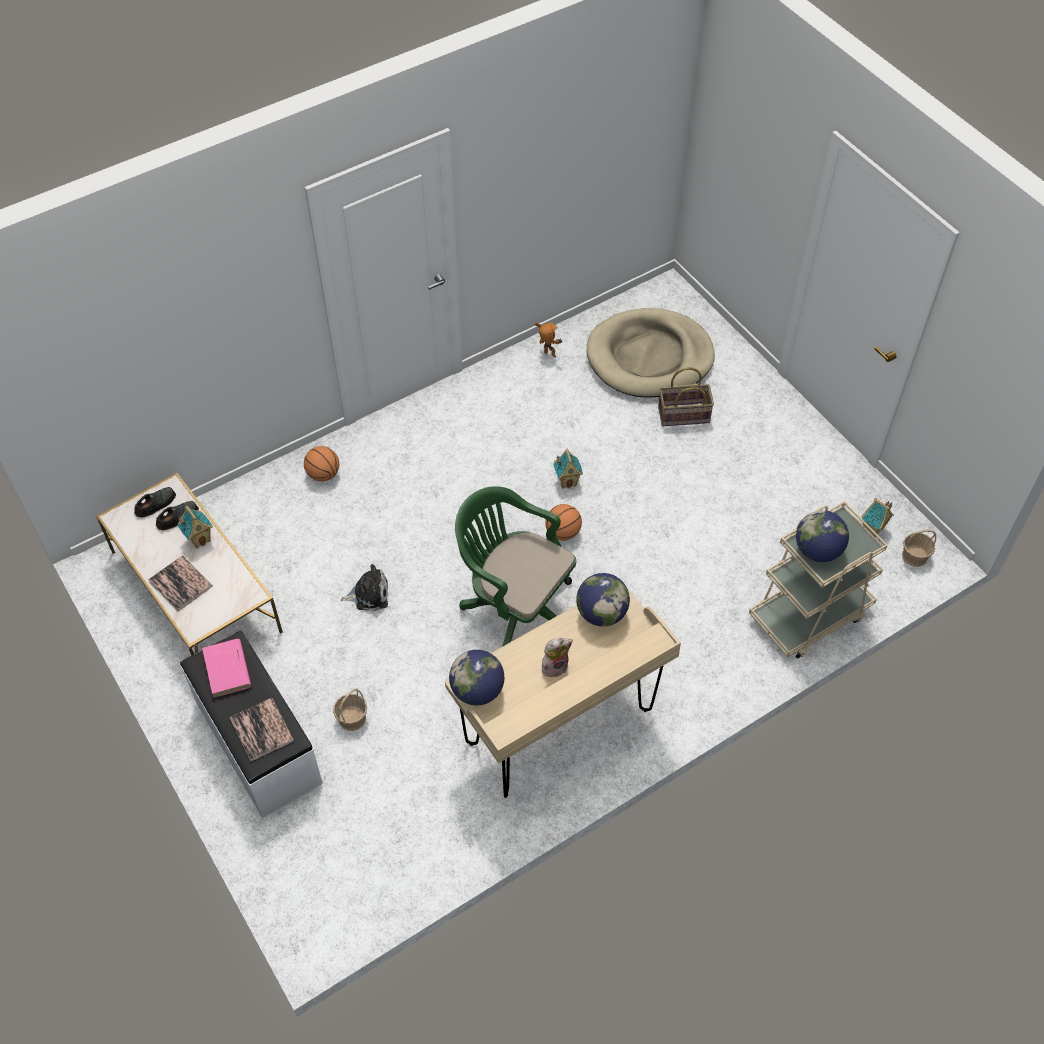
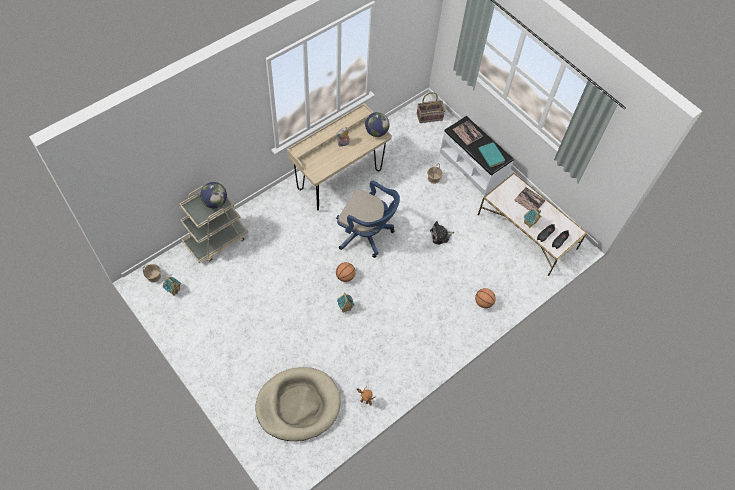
camera: 170 degrees right, 5 degrees up
(227, 670) = (491, 155): pink book -> turquoise book
(515, 607) = (366, 234): green office chair -> blue office chair
(601, 613) = (323, 167): globe -> none
(683, 415) = (277, 360): basket -> basket (429, 116)

